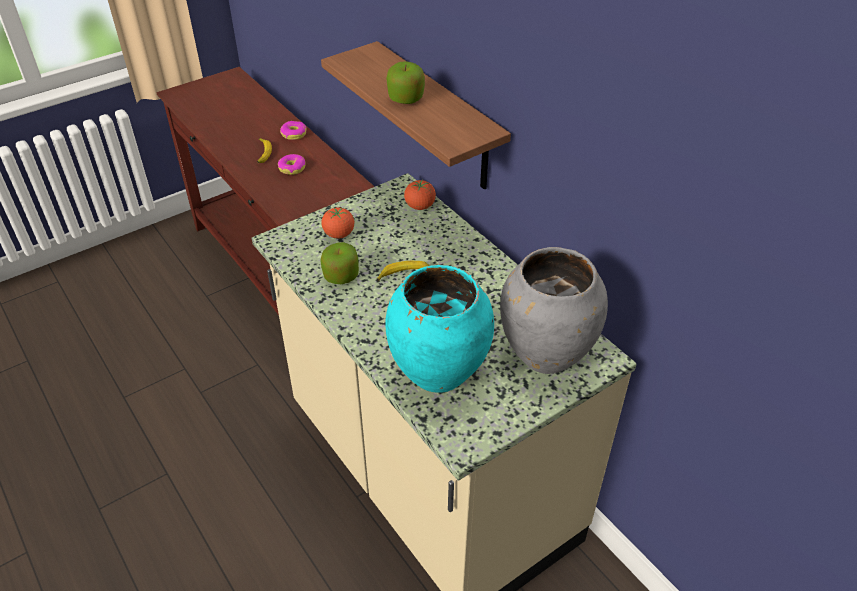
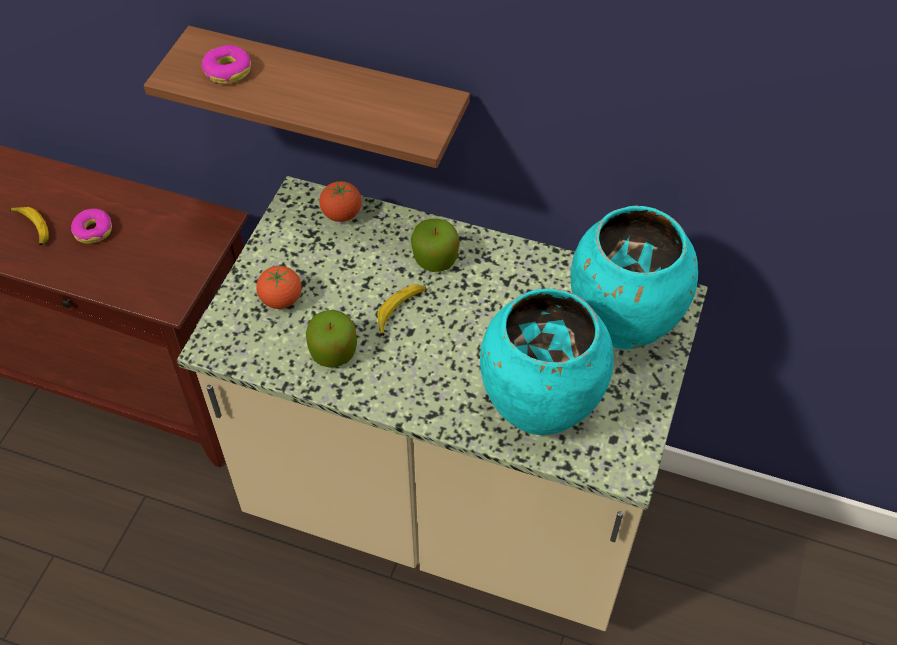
camera: 35 degrees left, 10 degrees up
(294, 134) = (49, 179): donut -> donut (227, 71)
(405, 98) = (309, 98): apple -> apple (435, 259)
(545, 357) = (623, 328): grey vase -> turquoise vase

